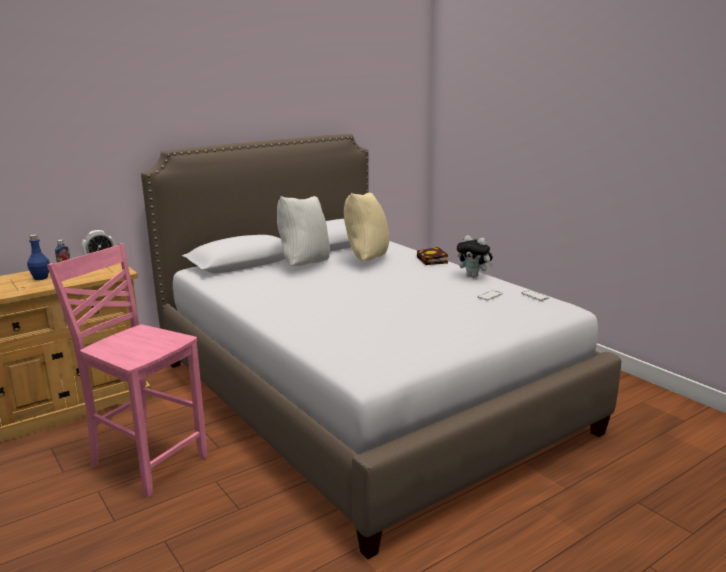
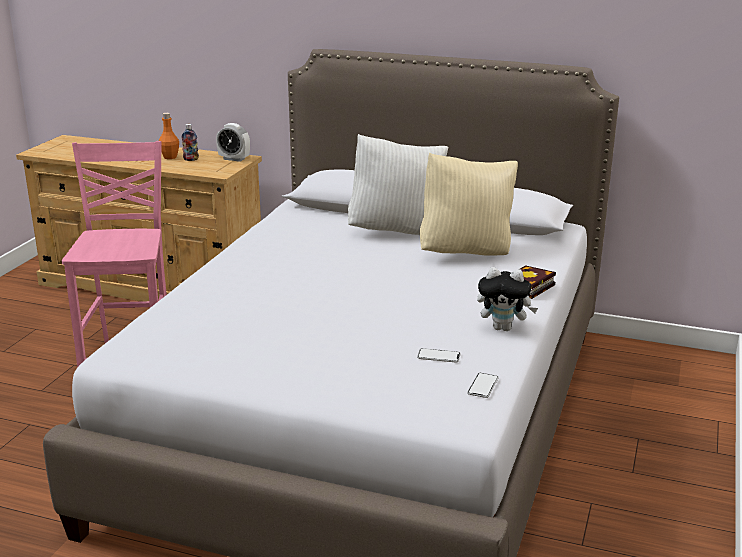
camera: 55 degrees right, 5 degrees up
(41, 278) = (170, 157): blue bottle -> orange bottle
(474, 276) = (504, 328): plush toy -> plush toy turned 75 degrees counterclockwise

